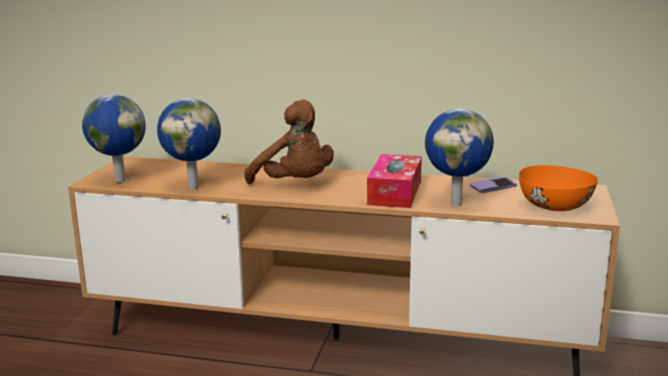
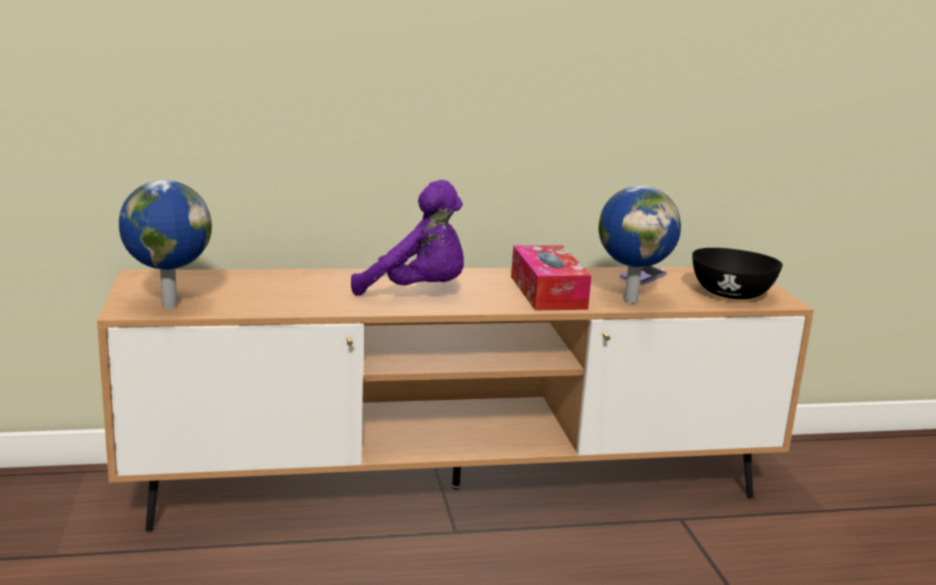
camera: 25 degrees left, 0 degrees up
(194, 187) = (288, 305): globe -> none
(295, 185) = (418, 292): brown plush toy -> purple plush toy
(554, 206) = (730, 294): orange bowl -> black bowl

